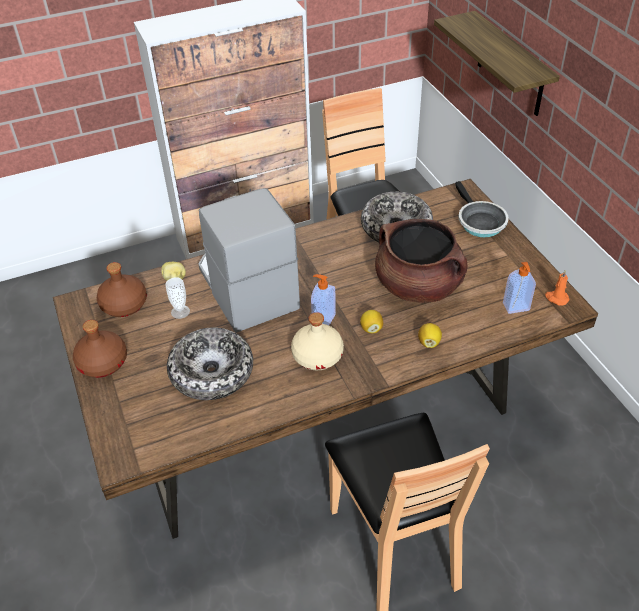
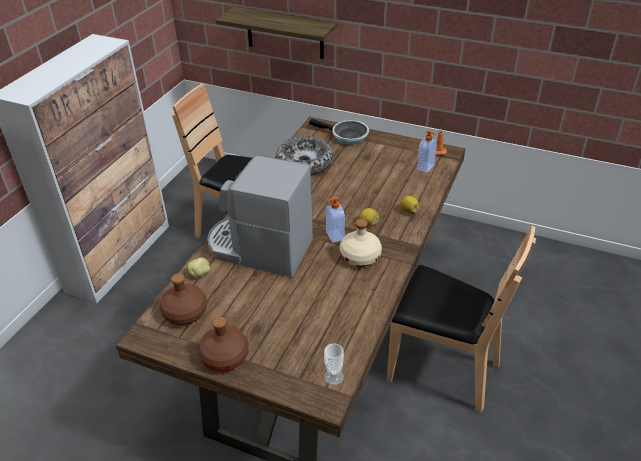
camera: 45 degrees left, 5 degrees down
(180, 312) = (235, 290): cup -> cup (333, 376)
(211, 372) = (310, 309): bowl -> none
(419, 286) = (362, 186): brown cooking pot -> none

